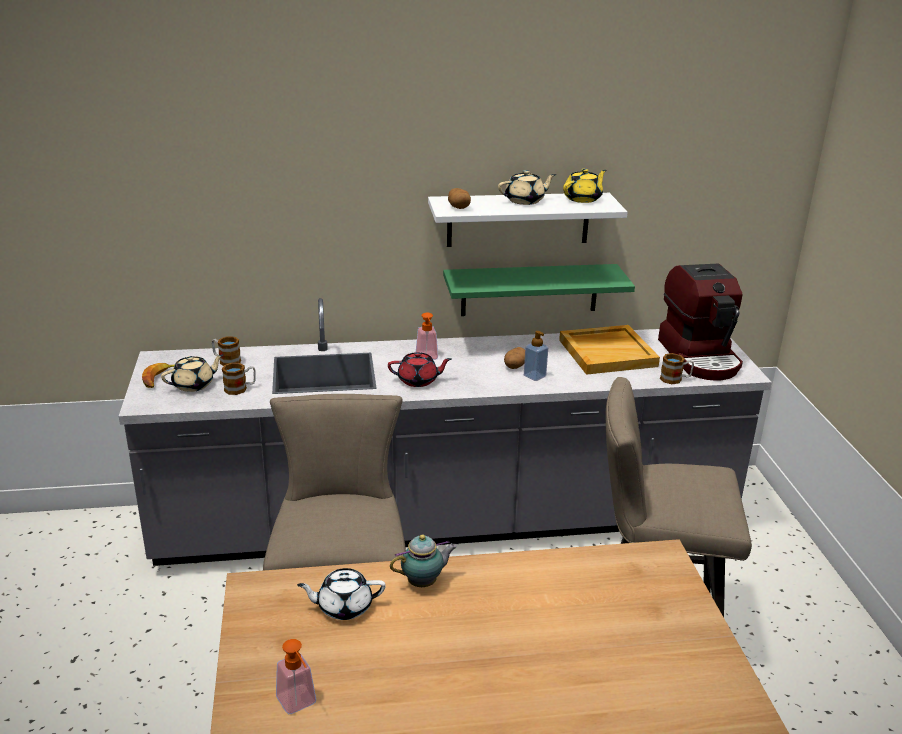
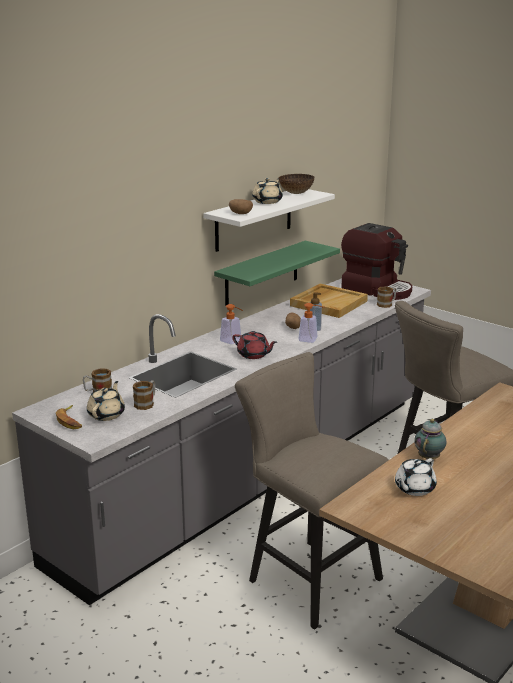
camera: 40 degrees left, 5 degrees down
(299, 704) = (481, 540): soap dispenser -> soap dispenser (311, 340)
(418, 380) = (254, 355): red teapot -> red teapot turned 75 degrees clockwise
(583, 199) = (295, 193): yellow teapot -> bowl

